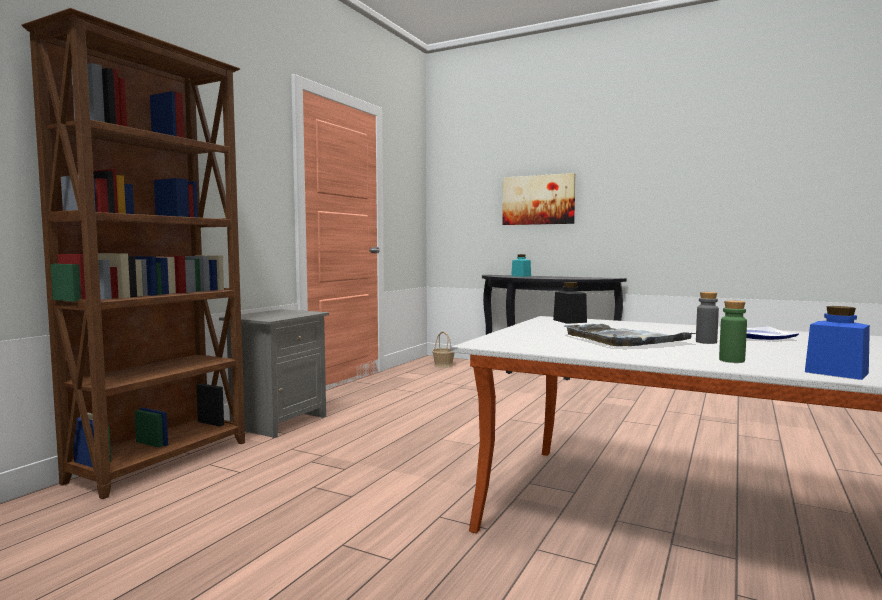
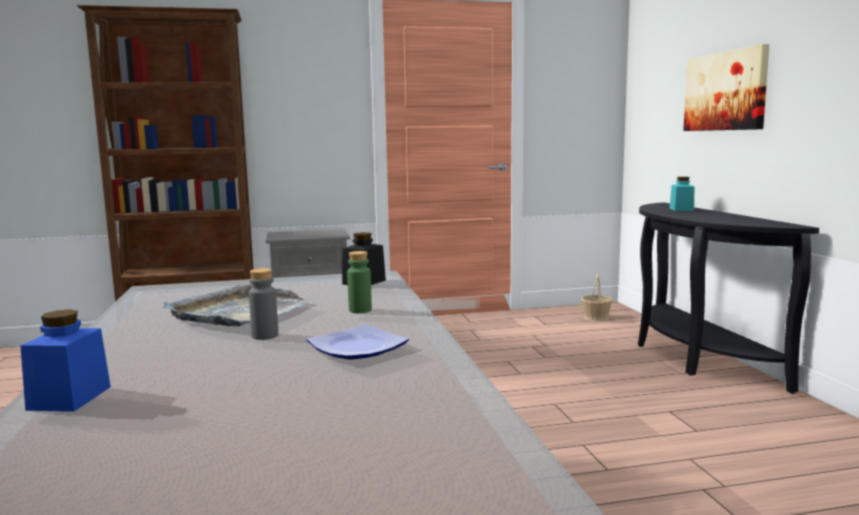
camera: 50 degrees right, 5 degrees up
(731, 360) = (126, 356): green bottle -> green bottle (360, 310)

